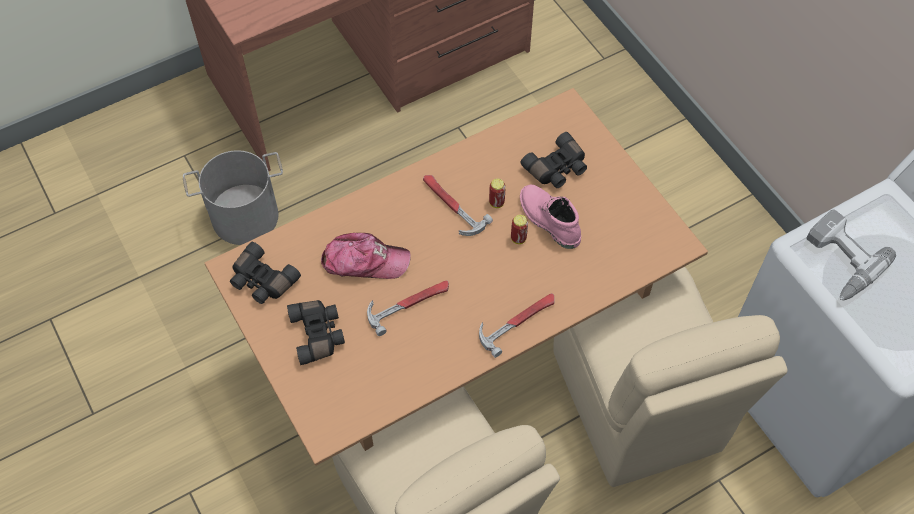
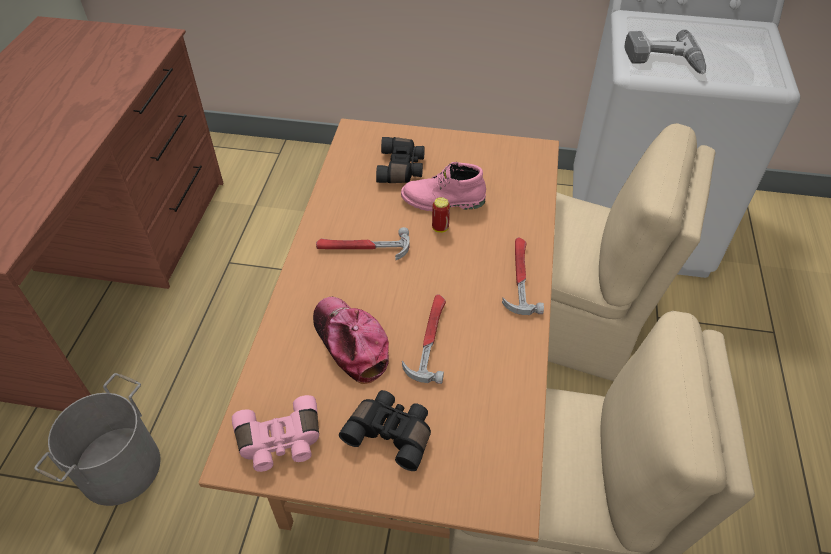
camera: 50 degrees left, 10 degrees down
(262, 281) = (280, 442): black binoculars -> pink binoculars
(365, 261) = (350, 342): cap -> cap turned 75 degrees counterclockwise
(496, 202) = (392, 220): can -> none

